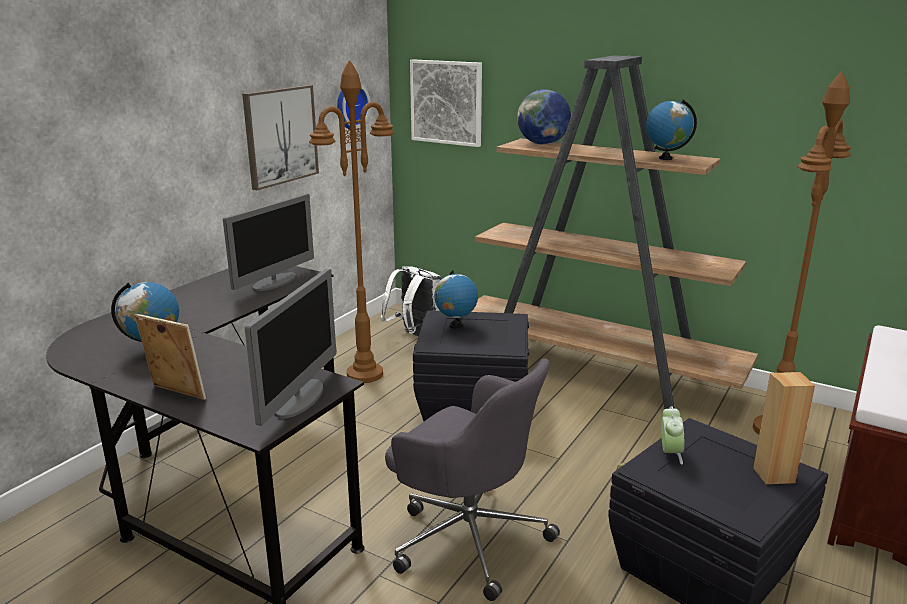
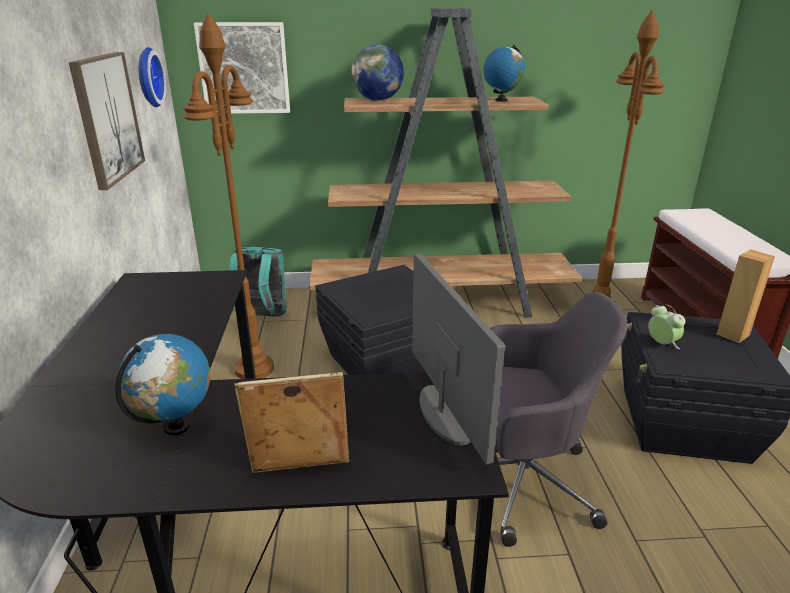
camera: 35 degrees left, 5 degrees up
(275, 282) = (195, 295): monitor -> none
(416, 337) = (262, 317): white backpack -> turquoise backpack
(455, 325) = (363, 291): globe -> none

